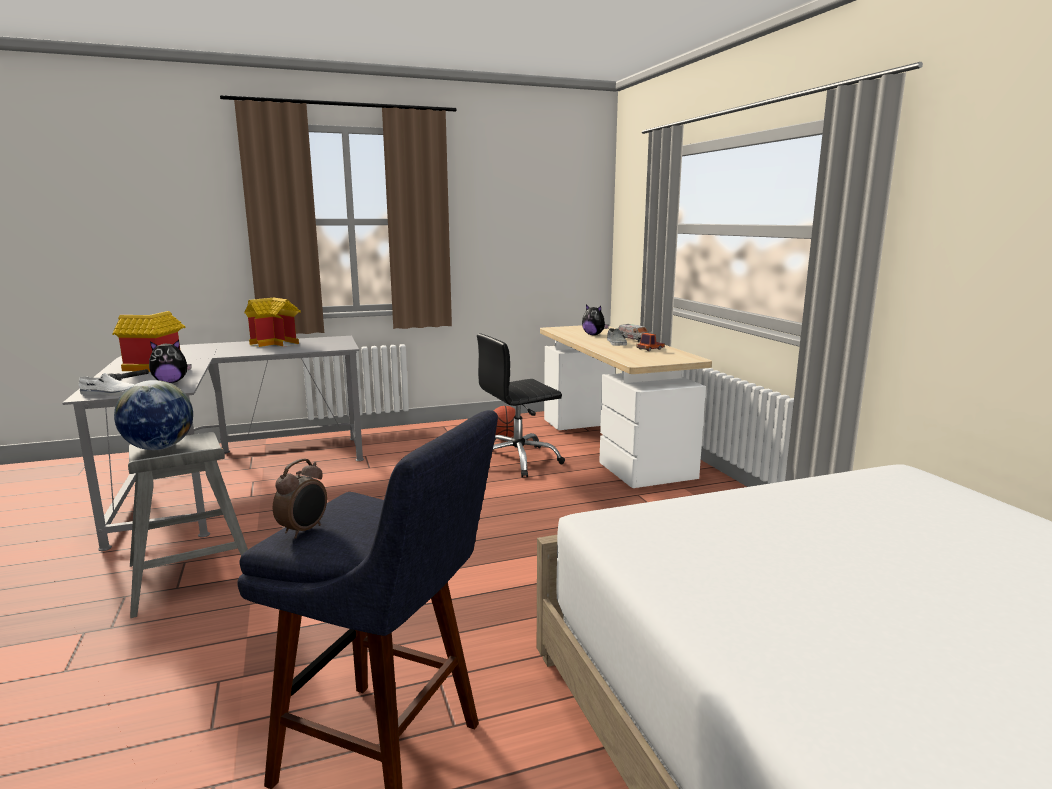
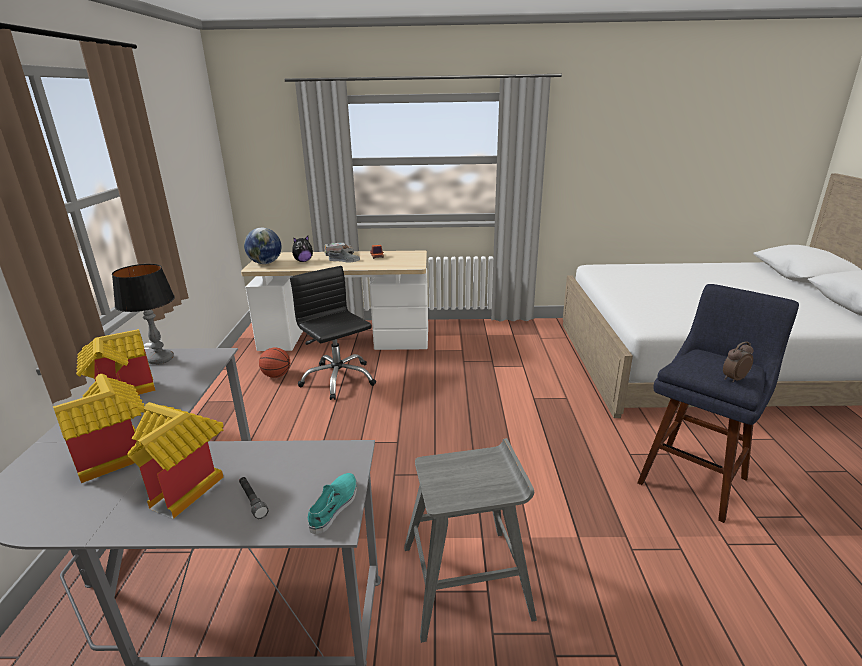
camera: 70 degrees left, 10 degrees up
(109, 393) = (335, 506): white shoe -> turquoise shoe
(159, 448) = (457, 488): globe -> globe (265, 263)
(171, 382) = (306, 460): plush toy -> none
(195, 354) = (117, 457): none -> toy house
(304, 530) = (733, 379): alarm clock -> alarm clock turned 75 degrees counterclockwise
(333, 340) = (160, 359): none -> table lamp
(518, 461) = (338, 379): black office chair -> black office chair turned 150 degrees clockwise

